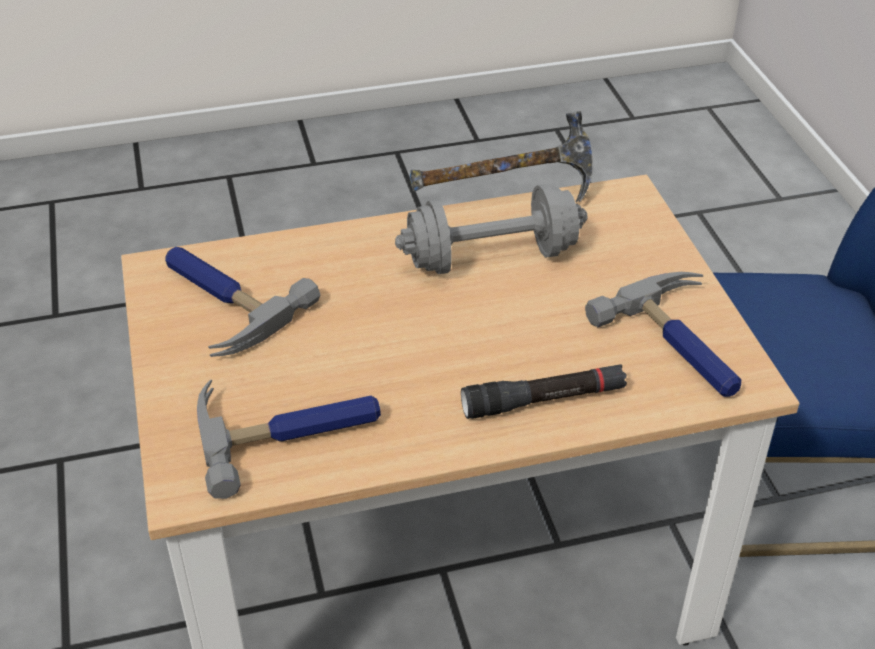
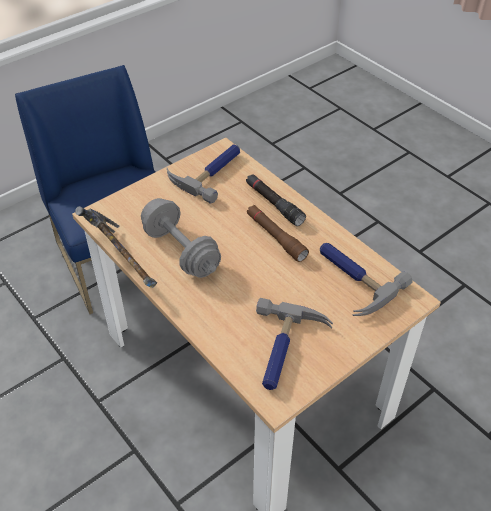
camera: 115 degrees left, 5 degrees up
(454, 372) = (275, 237): none -> brown flashlight

